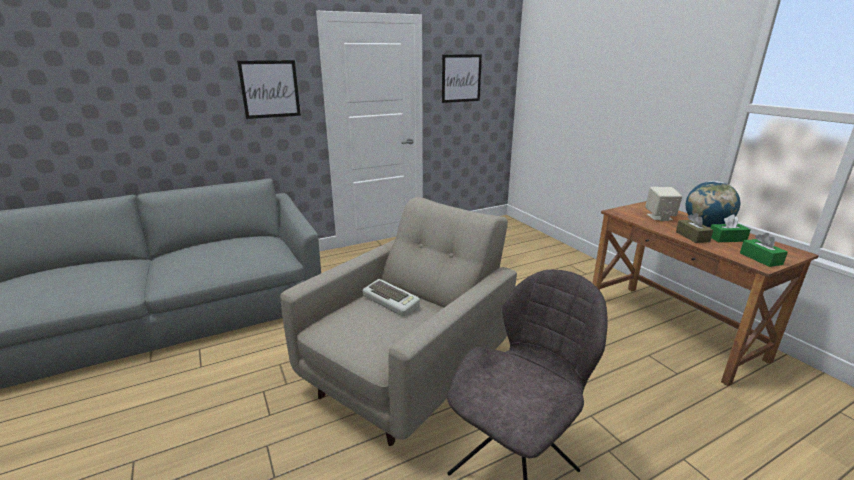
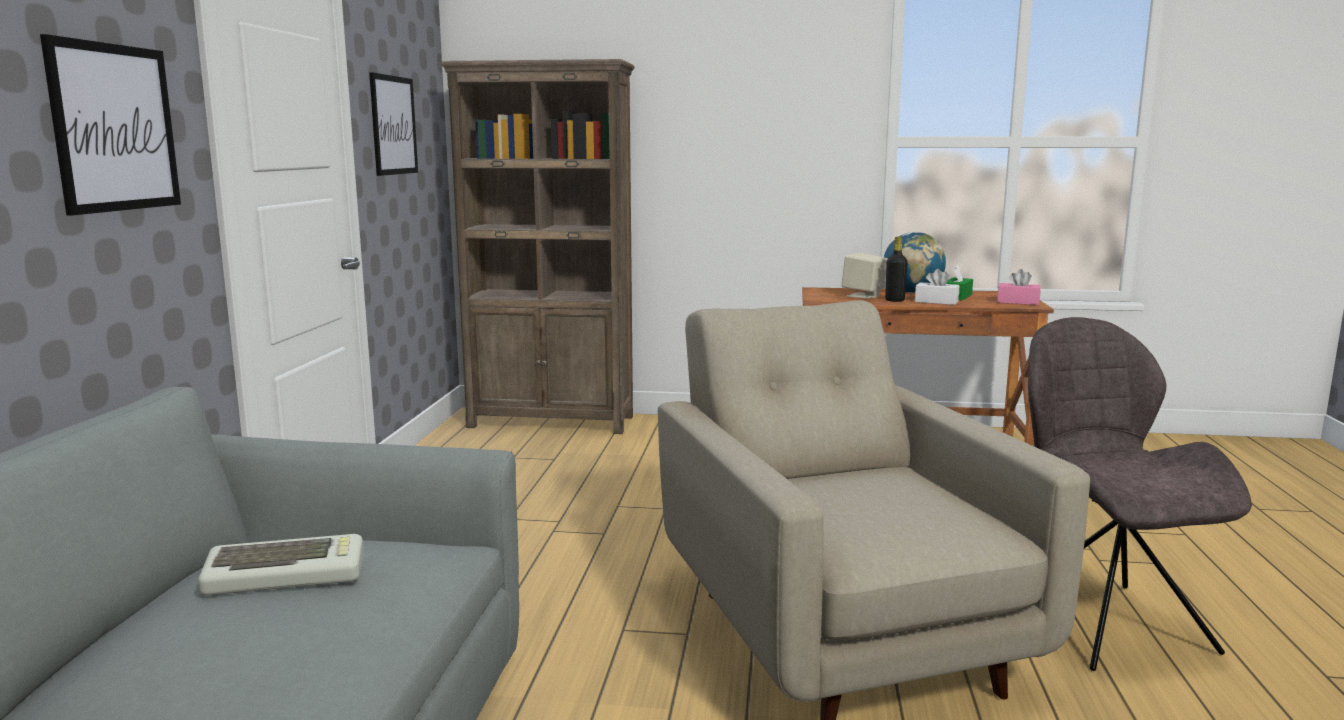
camera: 55 degrees left, 10 degrees down
(392, 301) = (821, 488): keyboard -> keyboard (287, 575)
(523, 234) = (552, 422): none -> brown bookcase
(666, 226) = (894, 300): none -> black bottle
(692, 237) = (936, 302): brown tissue box -> white tissue box
(760, 258) = (1018, 302): green tissue box -> pink tissue box

